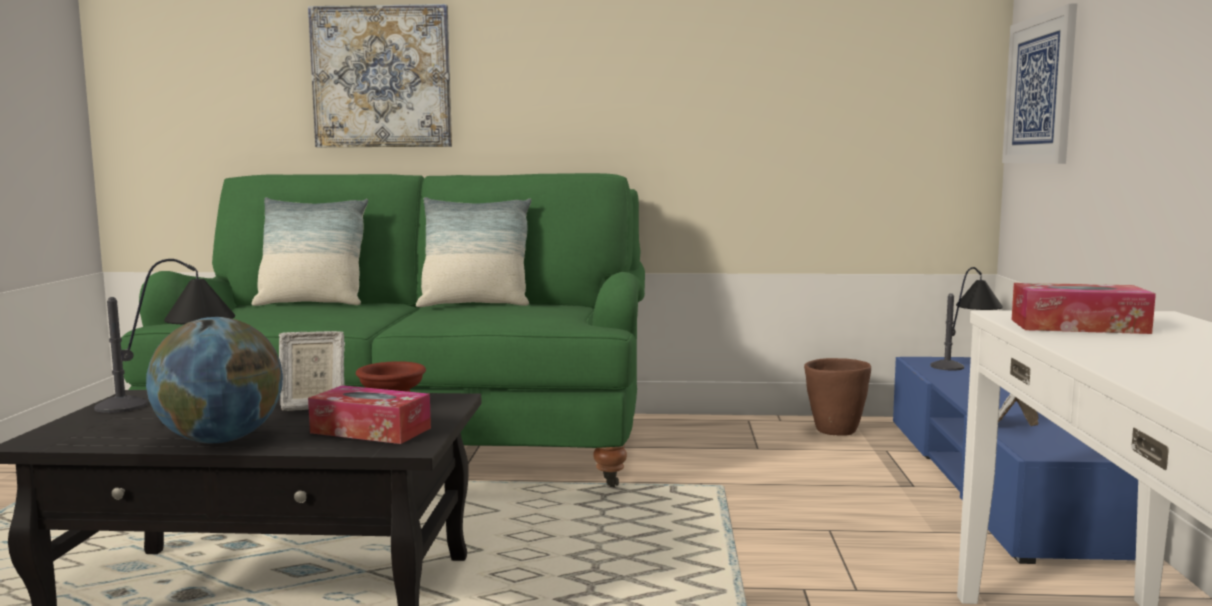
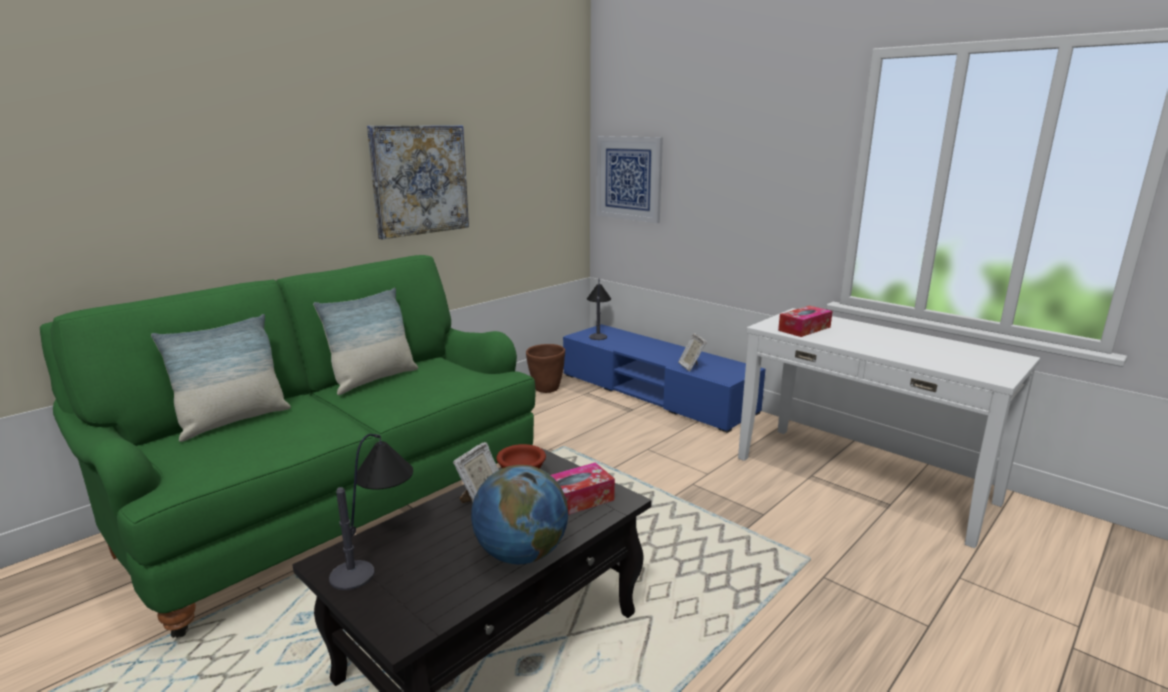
camera: 50 degrees left, 10 degrees up
(382, 77) = (182, 186): picture -> picture (420, 180)

